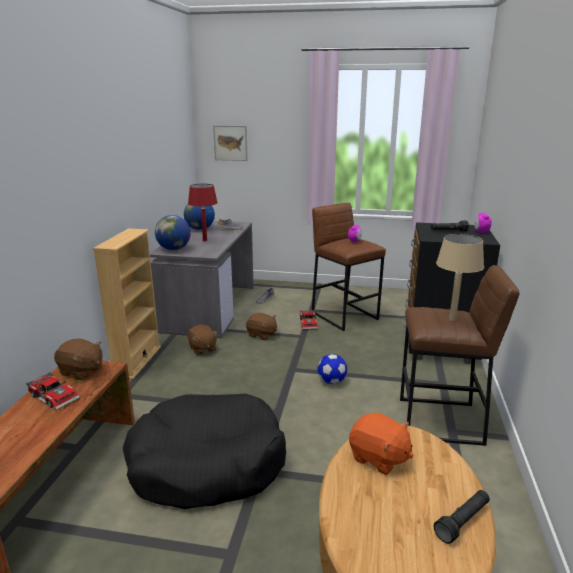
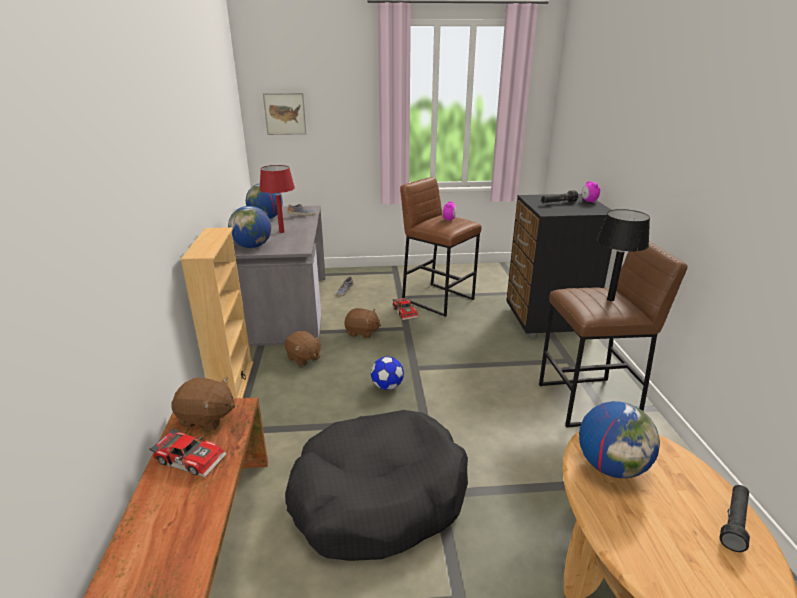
camera: 15 degrees left, 5 degrees up
(331, 381) = (462, 375): football -> football (387, 386)
(379, 458) = (611, 466): orange plush toy -> globe
(452, 319) = (610, 299): beige table lamp -> black table lamp

